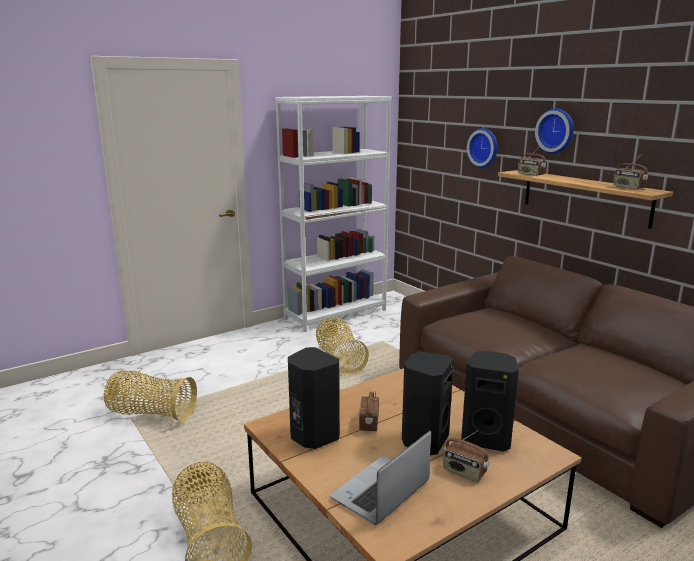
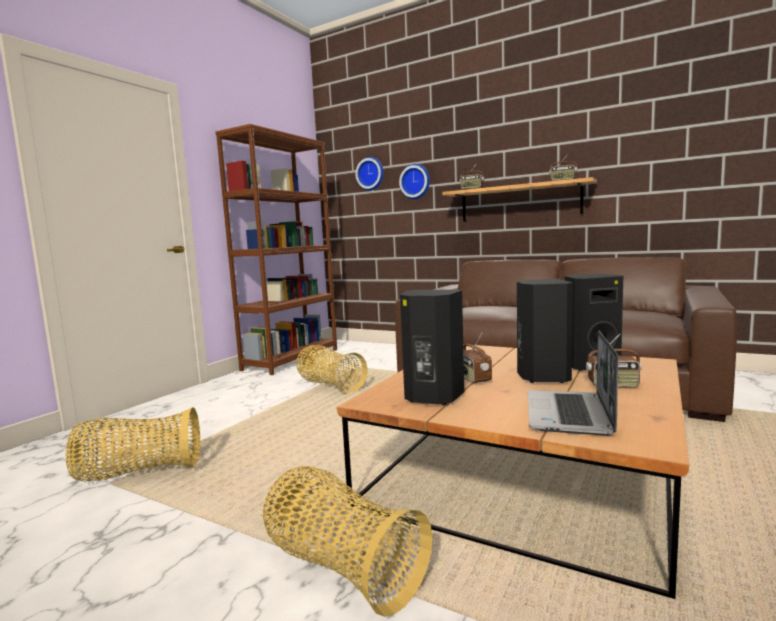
camera: 25 degrees left, 10 degrees down
(336, 314) = (291, 359): white bookcase -> brown bookcase
(556, 131) = (484, 153): wall clock -> wall clock (371, 174)

